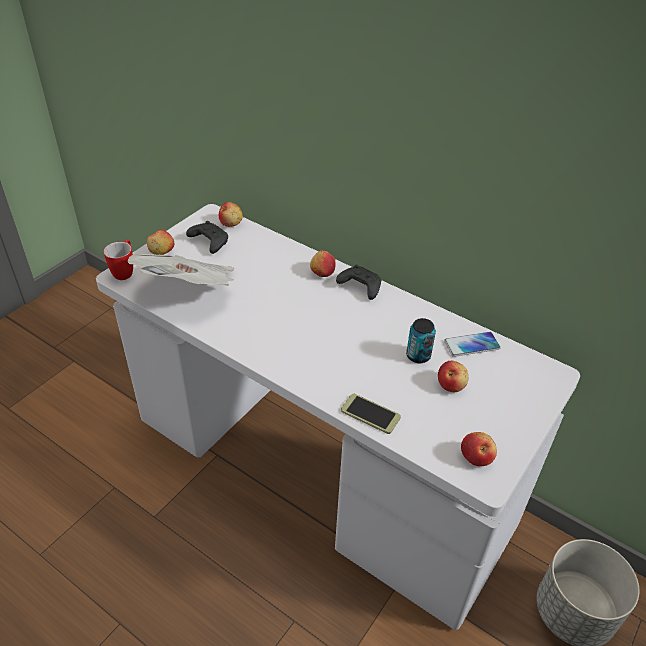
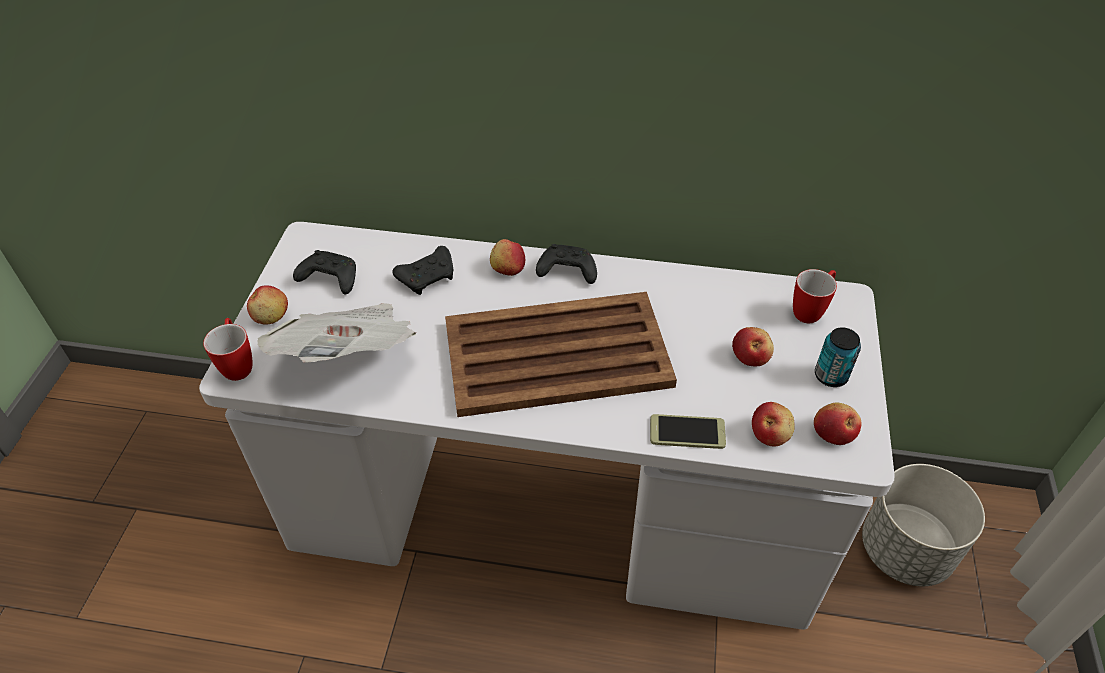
camera: 25 degrees left, 5 degrees up
(231, 223) = (341, 241): apple -> apple (770, 434)
(269, 261) = (428, 277): none -> black game controller
(316, 334) = (554, 354): none -> brown tray
(418, 356) = (691, 335): can -> can (830, 376)
(471, 345) = (740, 298): phone -> none
(520, 372) = (811, 310): none -> mug

